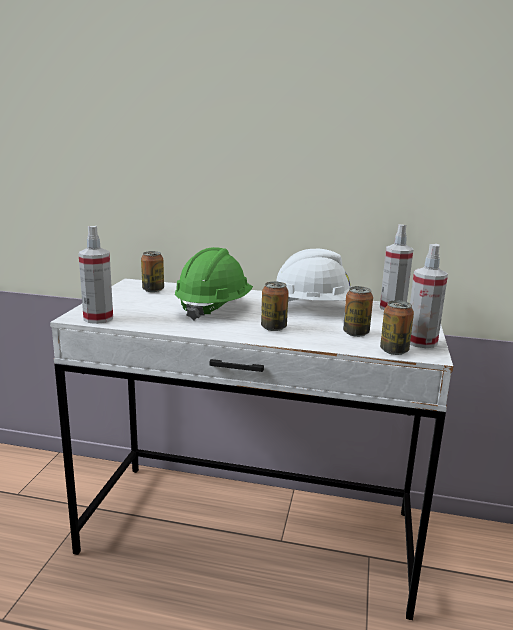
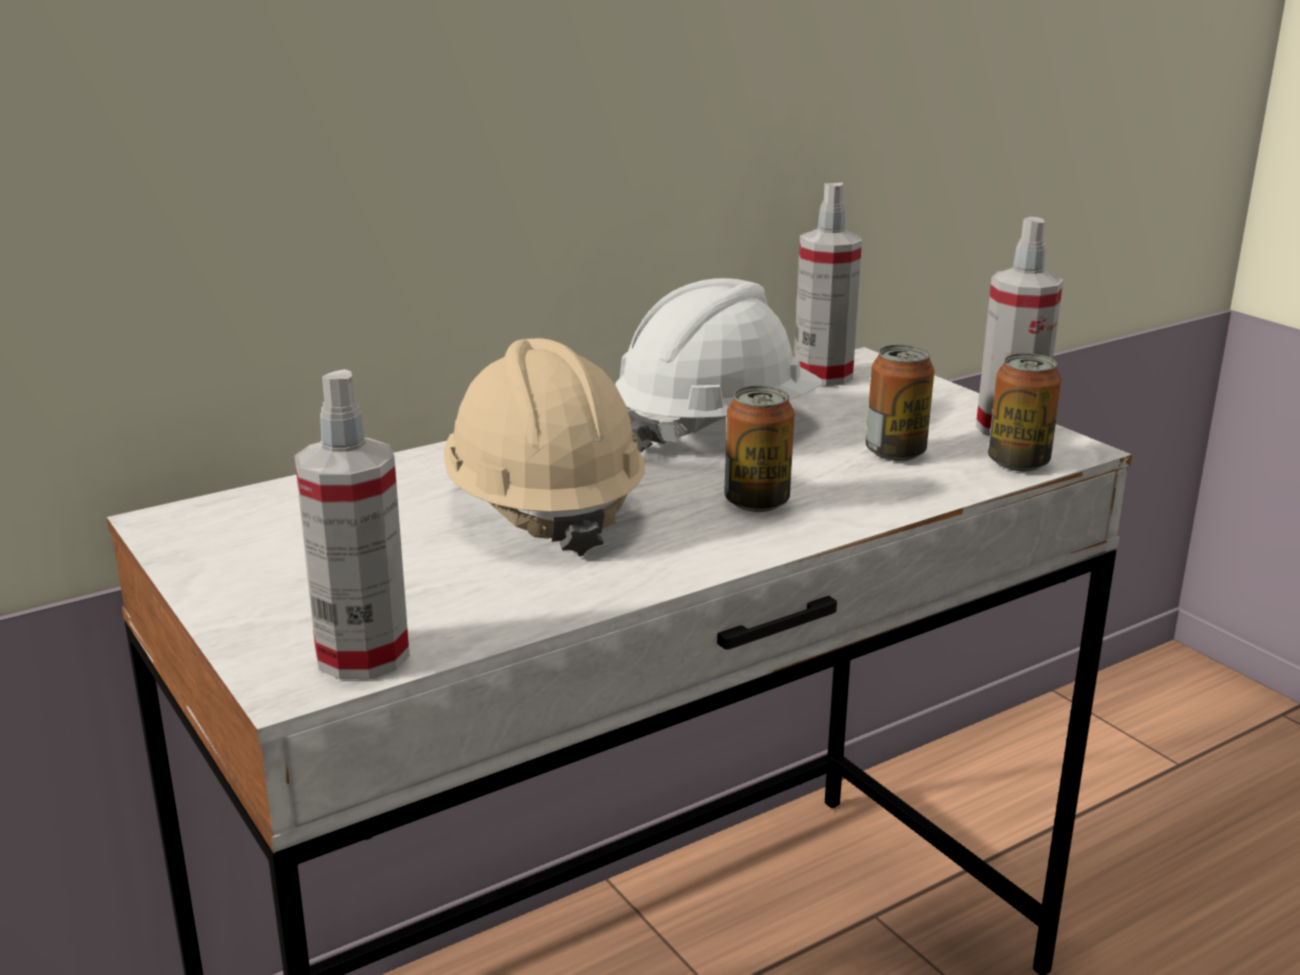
camera: 45 degrees left, 5 degrees up
(153, 290) = (281, 519): can -> none
(213, 308) = (543, 509): green hard hat -> beige hard hat

